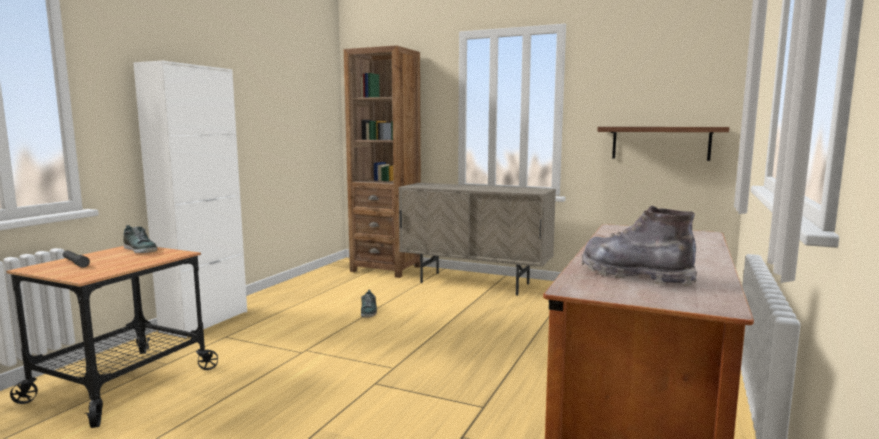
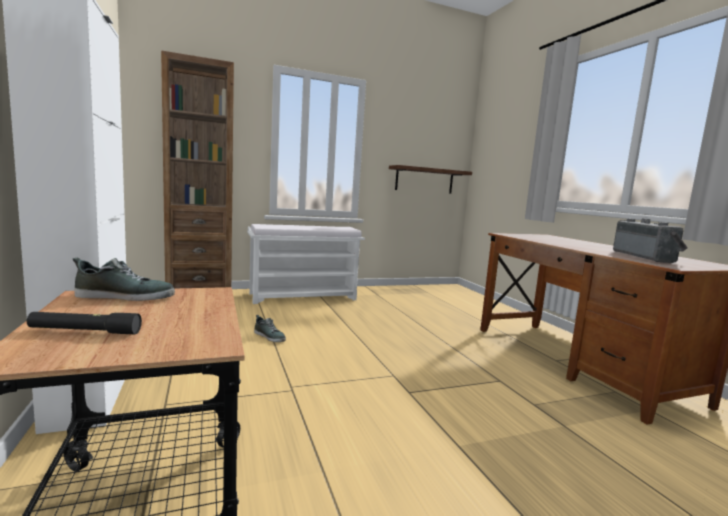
camera: 45 degrees left, 0 degrees up
(475, 283) = (304, 296): beige cabinet -> white bench
(635, 275) = (646, 257): grey boot -> radio

